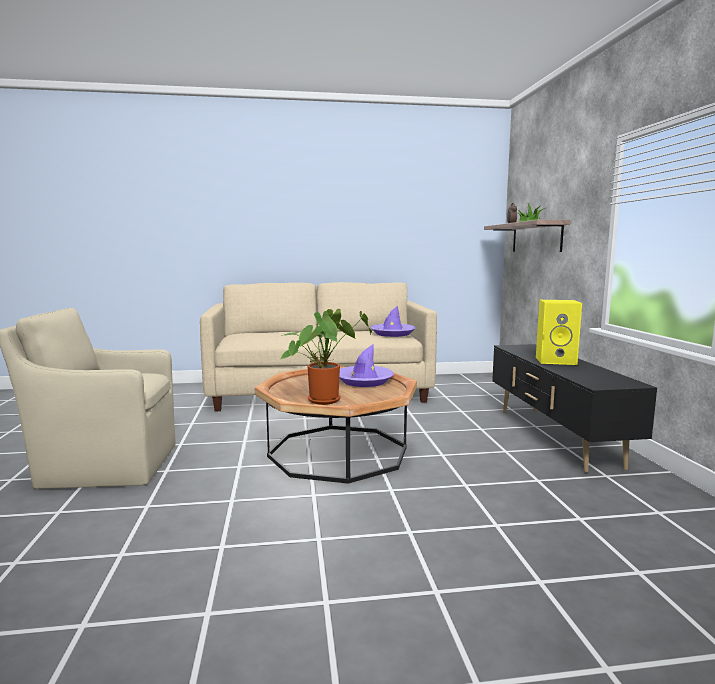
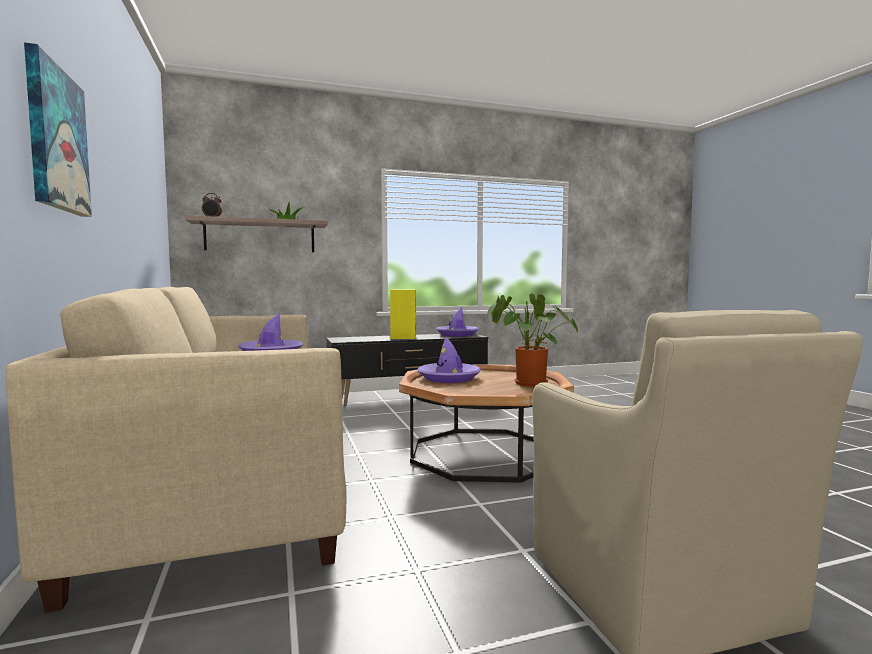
camera: 100 degrees left, 5 degrees down
(281, 221) = (56, 140): none -> picture
(609, 379) = (457, 334): none -> purple hat

